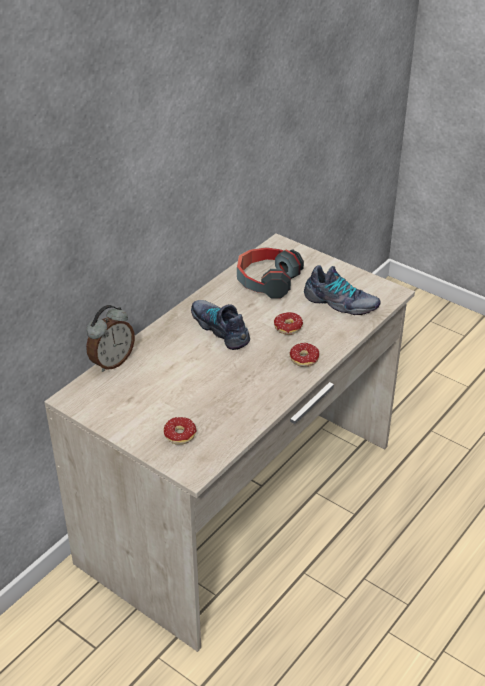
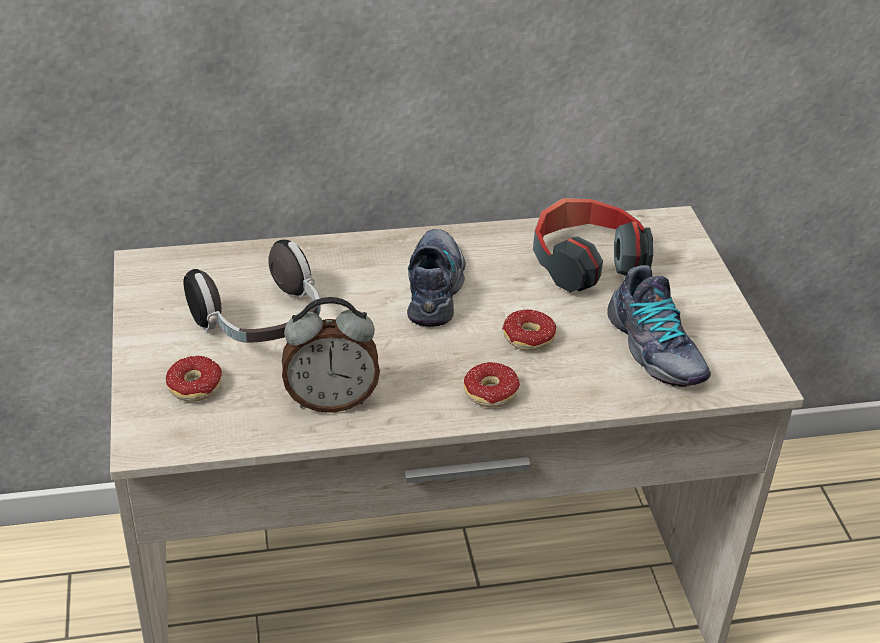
camera: 40 degrees right, 0 degrees up
(111, 362) = (247, 250): alarm clock -> alarm clock (331, 400)
(168, 390) = (261, 323): none -> headphones

